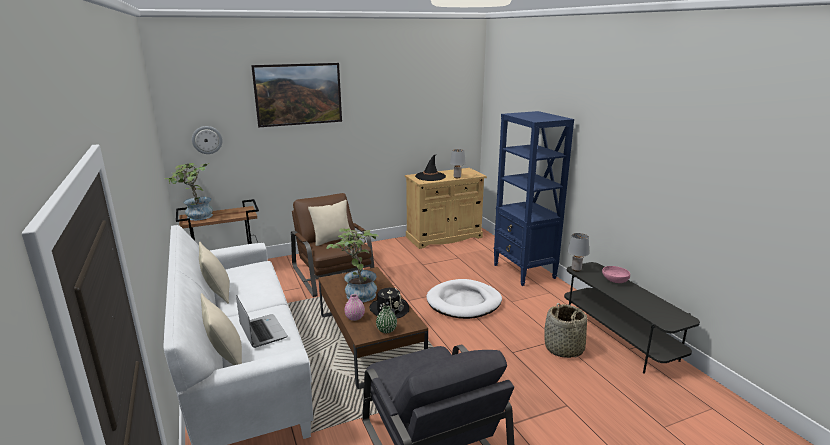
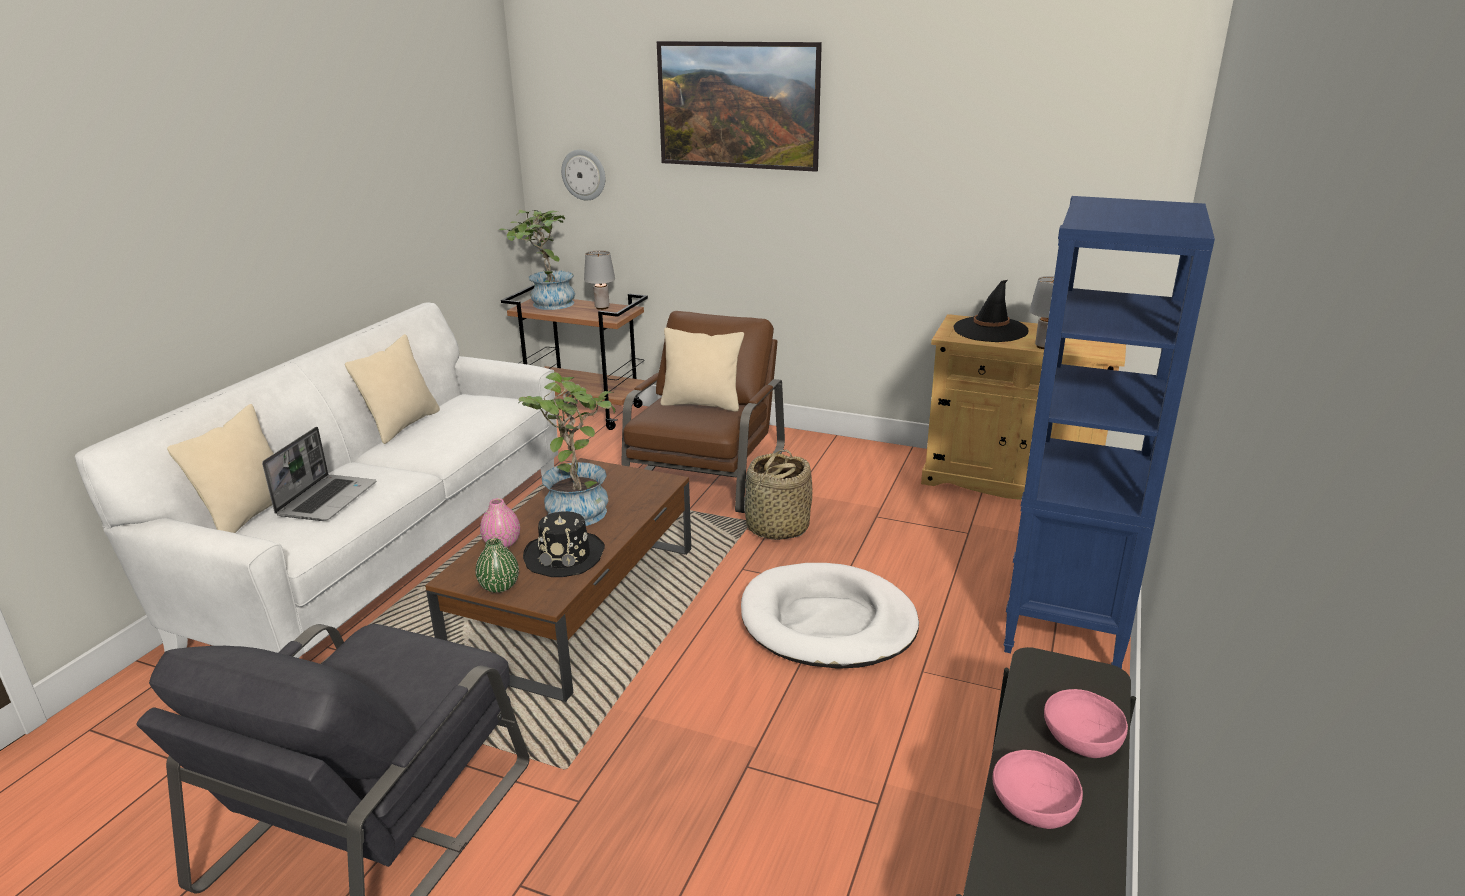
camera: 45 degrees right, 5 degrees up
(563, 349) = (855, 829): basket -> basket (776, 527)
(576, 269) = (1036, 664): grey table lamp -> grey table lamp (602, 307)
(632, 299) = (1032, 807): none -> pink bowl

